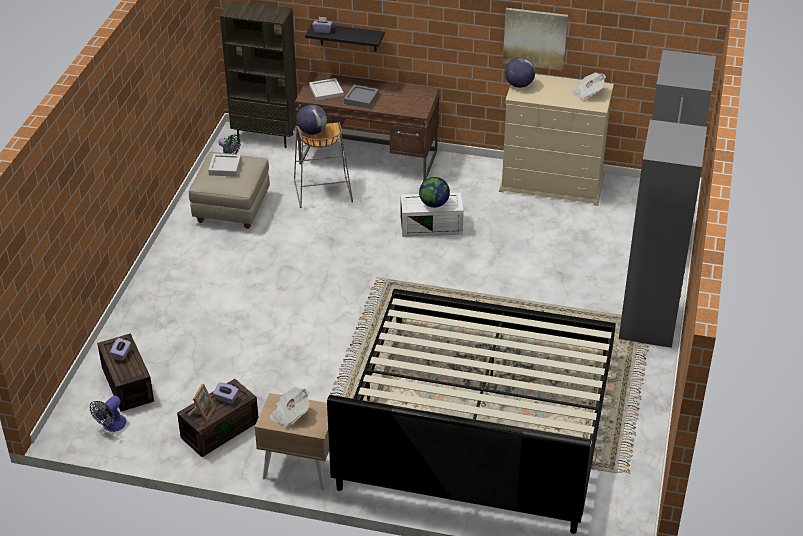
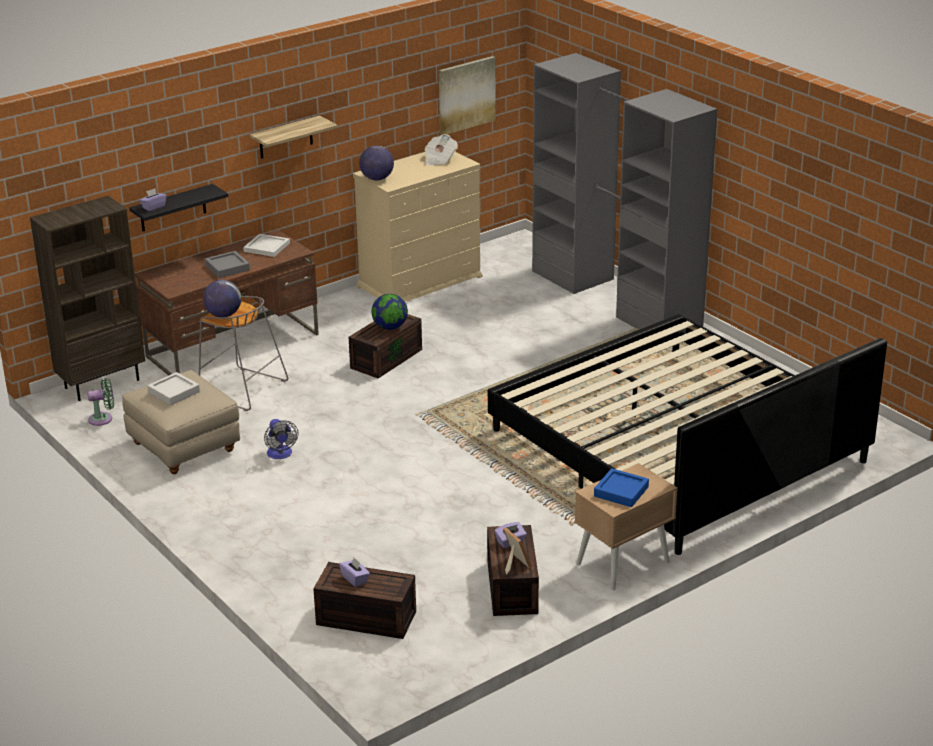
camera: 50 degrees left, 10 degrees down
(111, 426) = (418, 653): fan -> fan (280, 455)
(290, 414) = (621, 491): newspaper -> blue tray
(325, 91) = (181, 278): white tray -> white tray (267, 247)
(432, 225) = (386, 358): white storage box -> brown storage box
(455, 20) = (285, 138): none -> shelf
(535, 38) = (365, 126): picture -> picture (466, 95)

